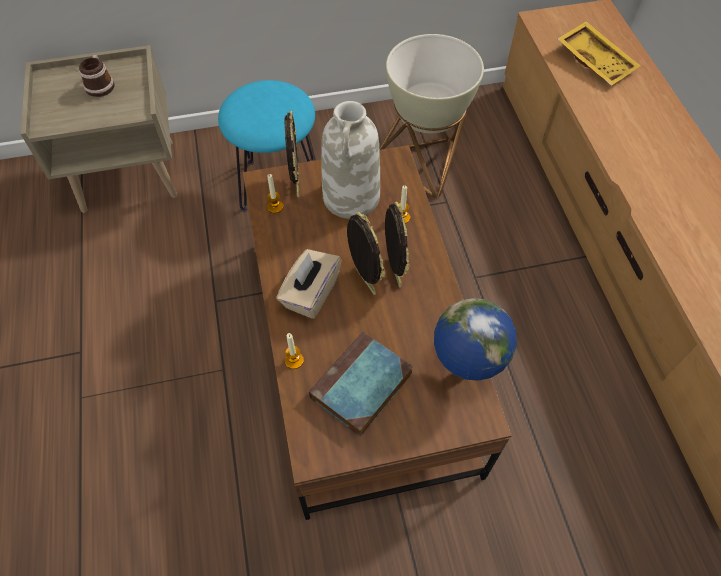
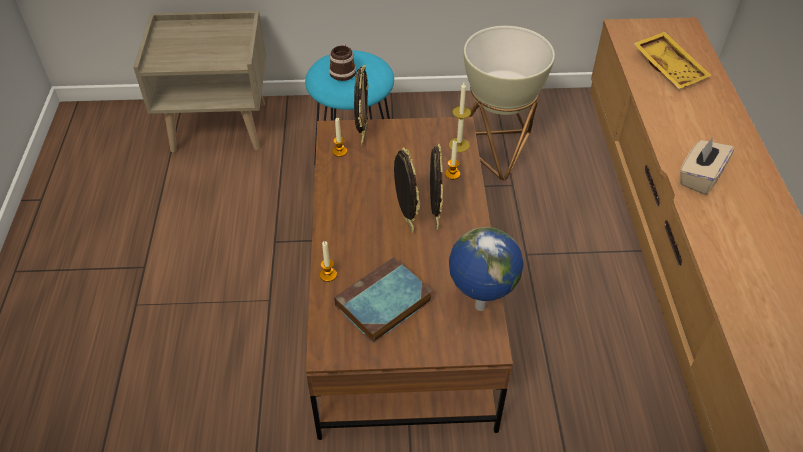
camera: 10 degrees right, 10 degrees down
(101, 84) = (209, 37): mug -> mug (343, 70)
(310, 293) = (355, 224): beige tissue box -> beige tissue box (699, 177)
(351, 198) = (410, 153): white vase -> none
(401, 181) = (459, 145): none -> candle

